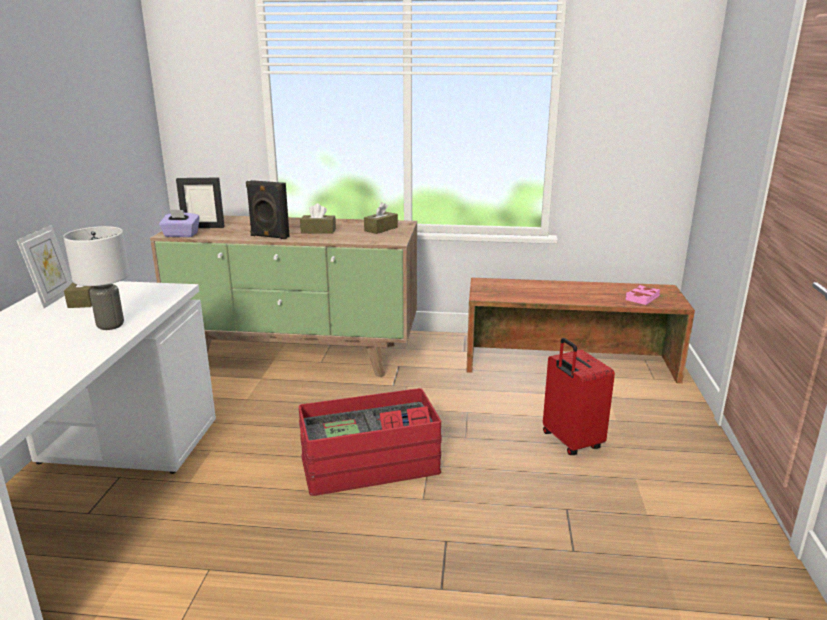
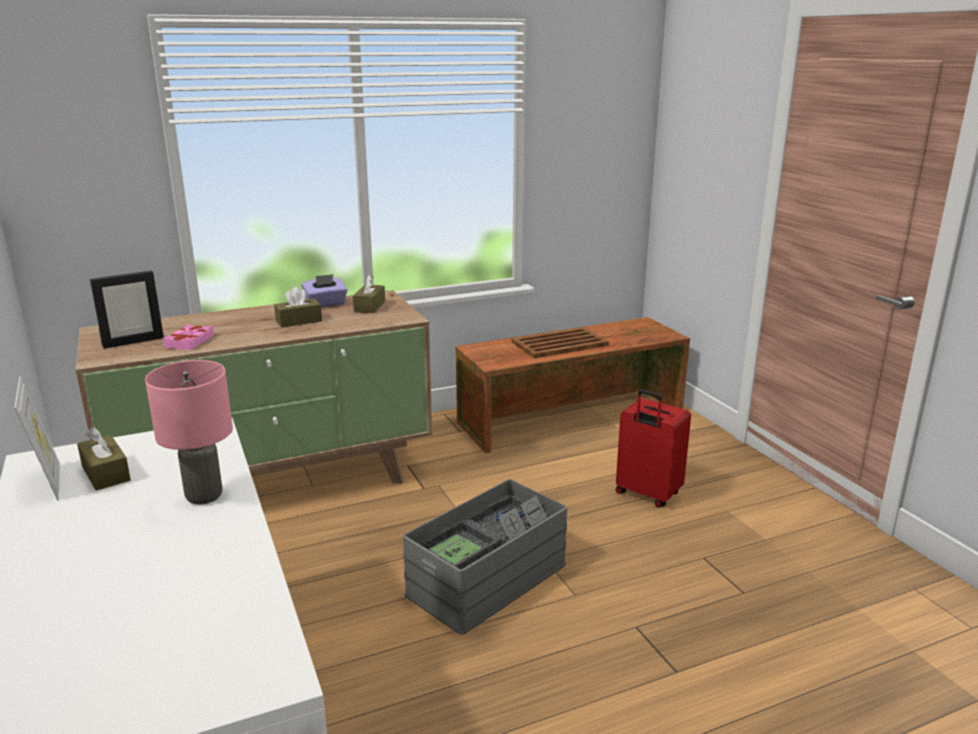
camera: 30 degrees left, 0 degrees up
(111, 325) = (204, 496): white table lamp -> pink table lamp
(181, 235) = (119, 358): purple tissue box -> purple tissue box (326, 304)
(269, 236) = (248, 339): black speaker -> none
(370, 462) = (486, 578): red storage box -> grey storage box
(560, 292) = (561, 344): none -> brown tray
(641, 298) = (636, 335): pink book -> pink book (189, 342)

